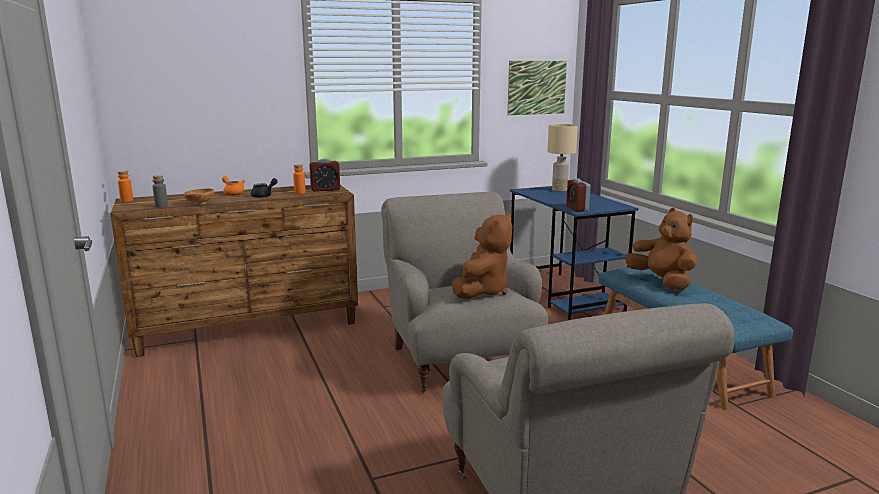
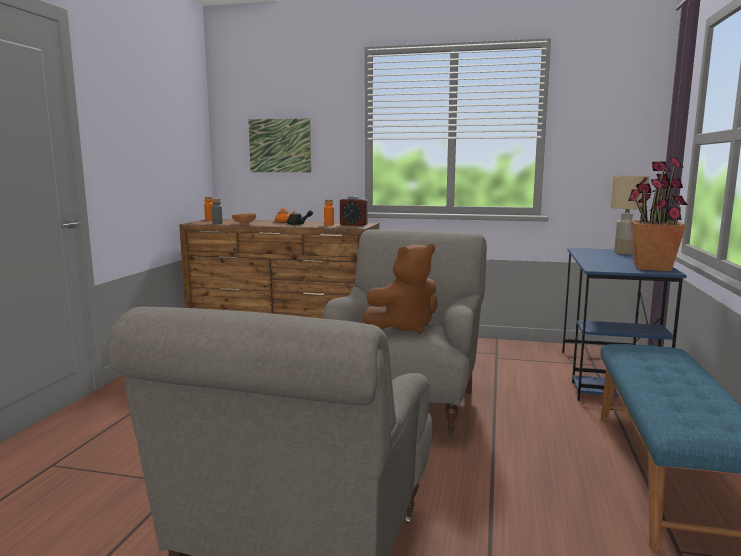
camera: 35 degrees right, 5 degrees down
(536, 87) = (620, 137): picture -> picture (280, 145)
(577, 209) = (600, 267): alarm clock -> none
(606, 203) = (651, 267): none -> potted plant
(662, 282) = (659, 365): brown plush toy -> none

